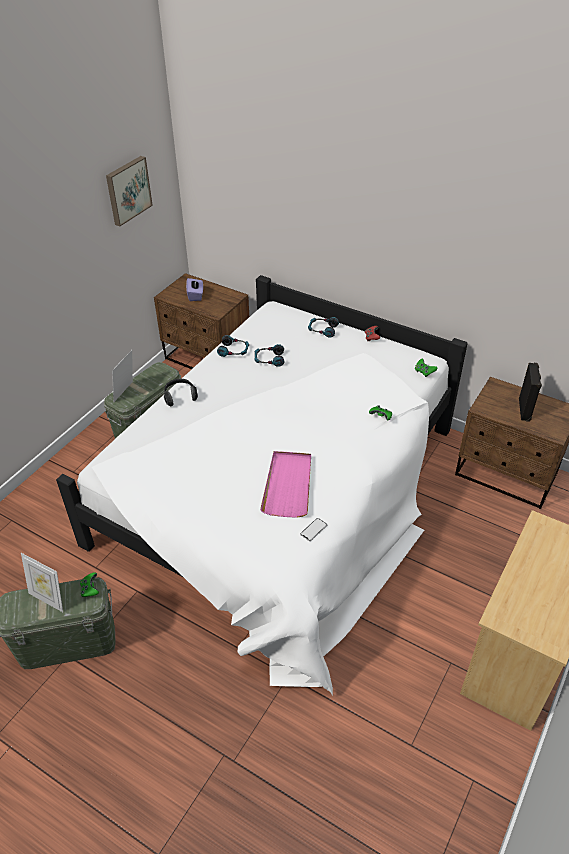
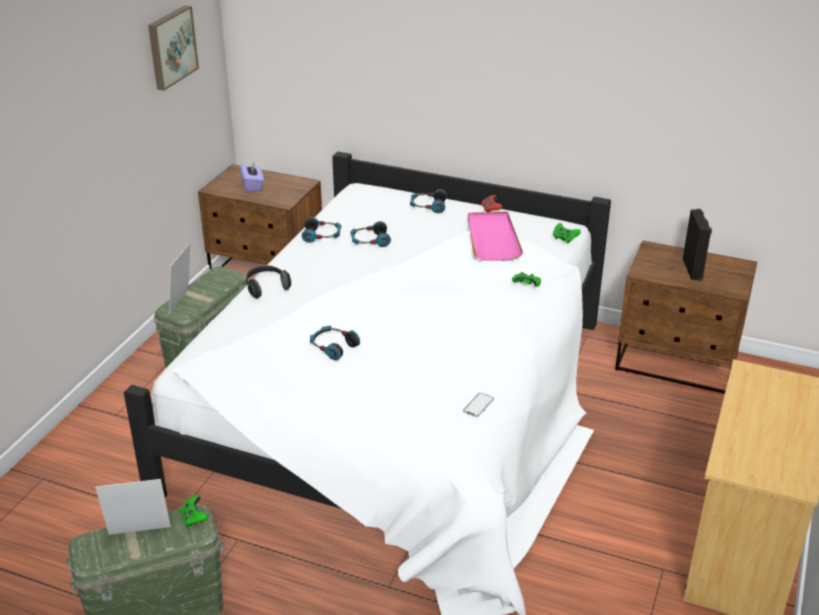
camera: 10 degrees left, 10 degrees down
(48, 599) = (139, 535): picture frame -> picture frame turned 150 degrees clockwise
(215, 460) = (333, 347): none -> headphones
(288, 485) = (433, 364): pink tray -> pink tray (492, 238)

